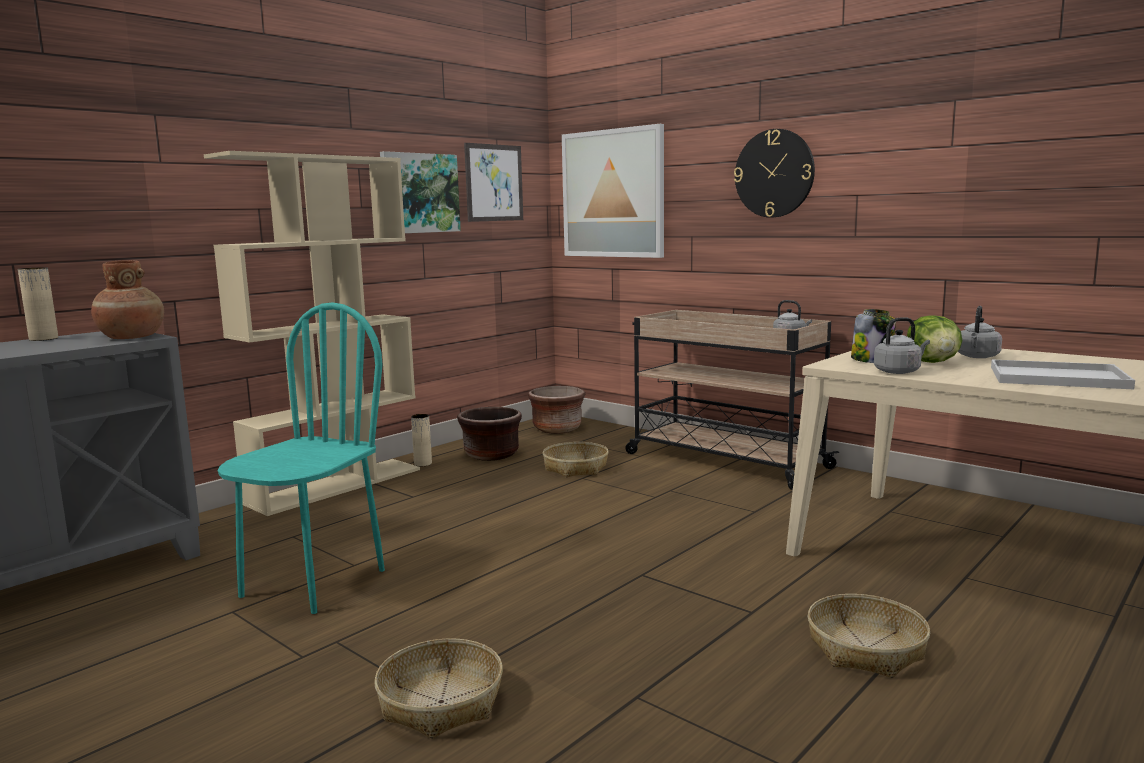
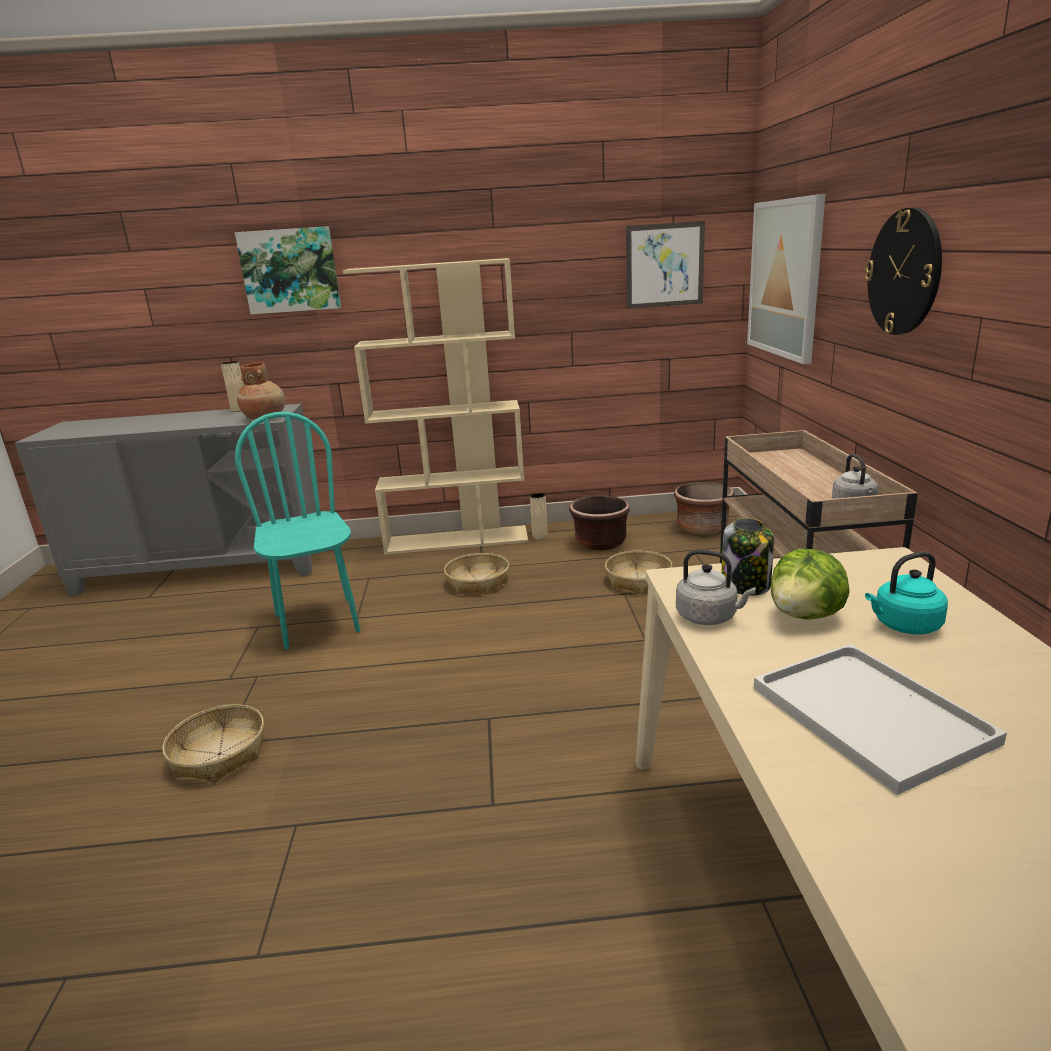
camera: 45 degrees right, 10 degrees up
(313, 583) = (318, 622): turquoise chair -> turquoise chair turned 90 degrees counterclockwise
(419, 193) = (567, 283): picture -> picture (290, 270)
(865, 648) = (501, 904): basket -> basket (478, 582)
(977, 357) = (904, 626): grey kettle -> turquoise kettle

